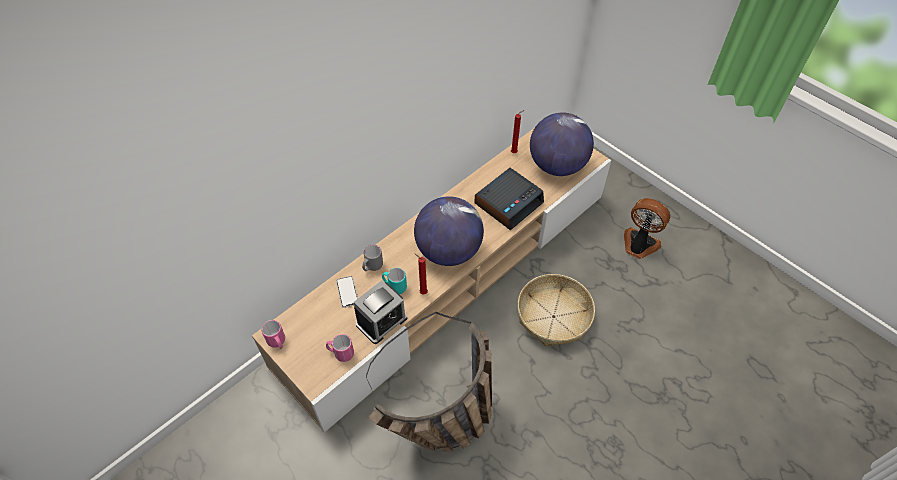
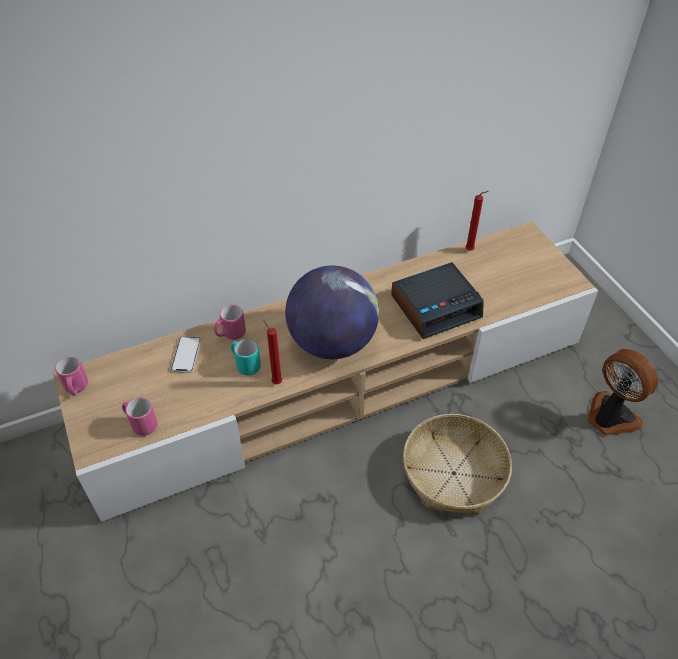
camera: 20 degrees right, 5 degrees down
(372, 266) = (230, 334): grey mug -> pink mug
(381, 321) = (209, 401): alarm clock -> none
(440, 431) = (242, 571): basket -> none
(557, 165) = (520, 279): globe -> none

